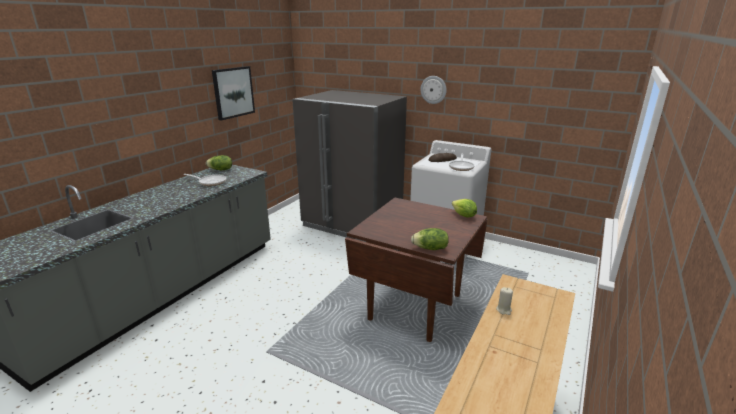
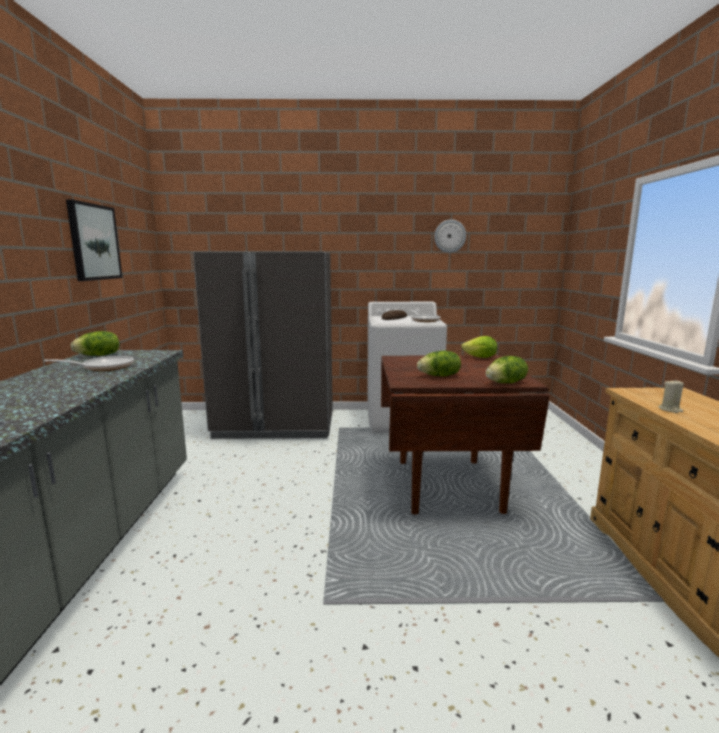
camera: 30 degrees left, 10 degrees down
(396, 229) = (439, 376): none -> lettuce
(433, 89) = (362, 243): wall clock -> wall clock (450, 236)

